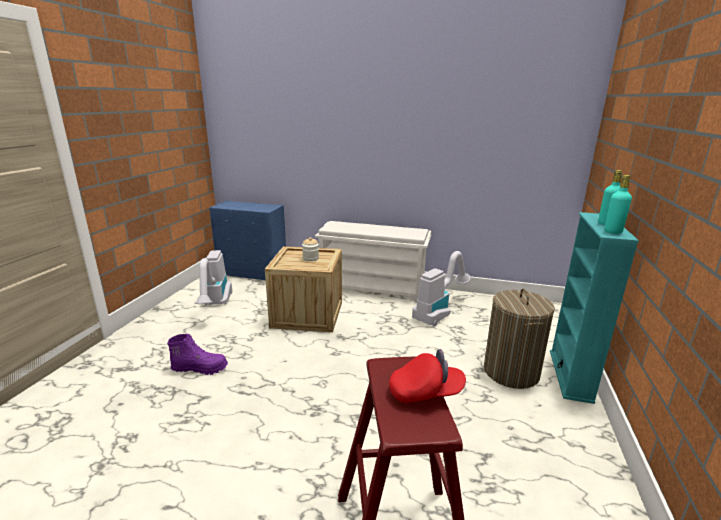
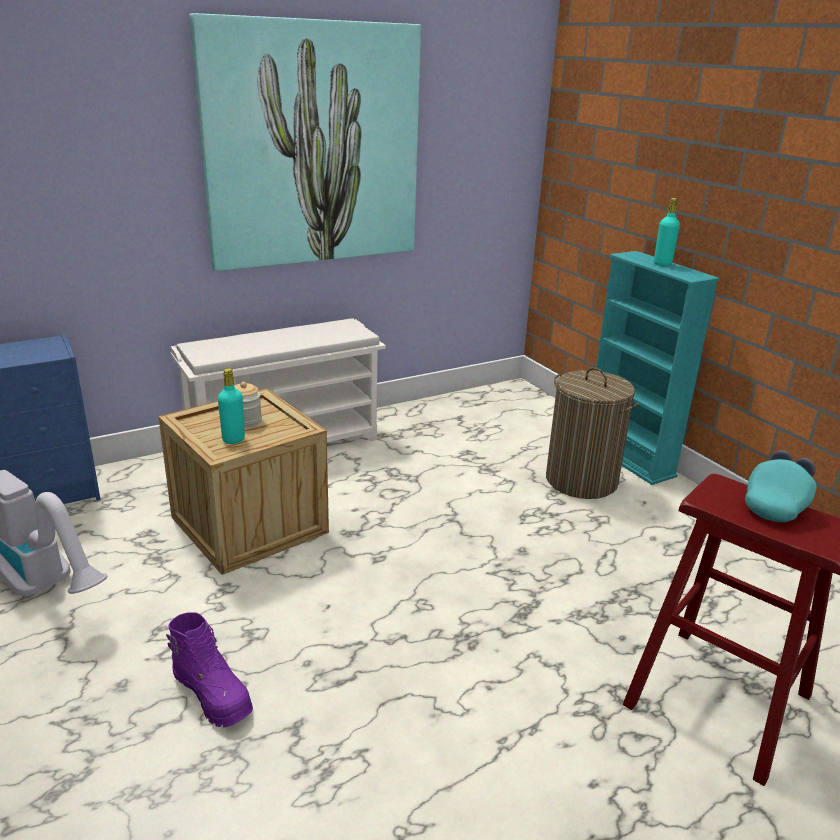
camera: 45 degrees left, 5 degrees up
(200, 368) = (213, 694): purple boot -> purple boot turned 90 degrees clockwise
(414, 126) = (312, 146): none -> picture
(425, 392) = (777, 504): red cap -> turquoise cap
(439, 312) = (418, 442): vacuum cleaner -> none
(613, 232) = (687, 273): turquoise bottle -> turquoise bottle (233, 439)

